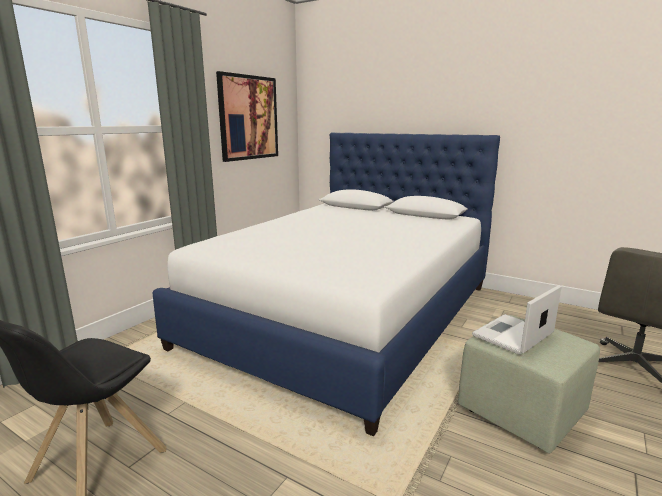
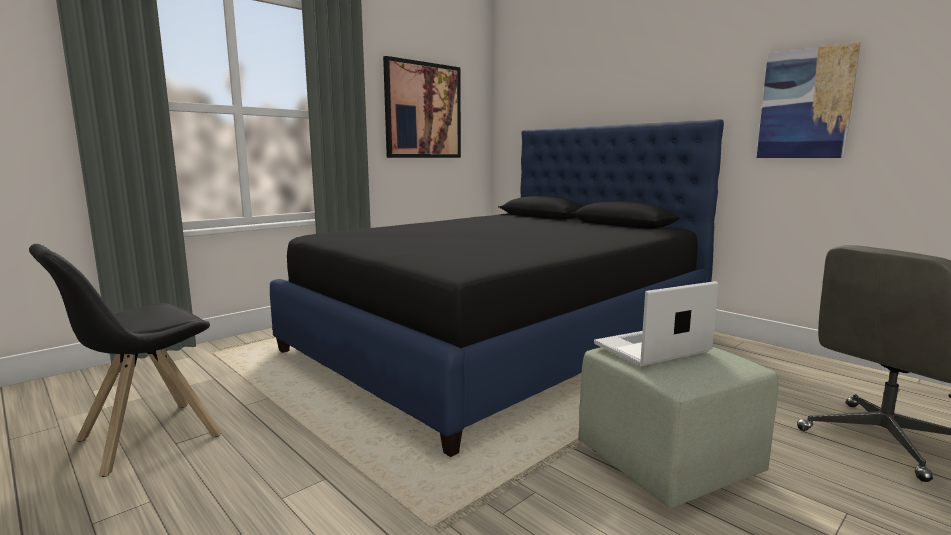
camera: 15 degrees right, 5 degrees down
(347, 314) = (503, 340): white bed -> black bed
(559, 127) = (805, 104): none -> picture

